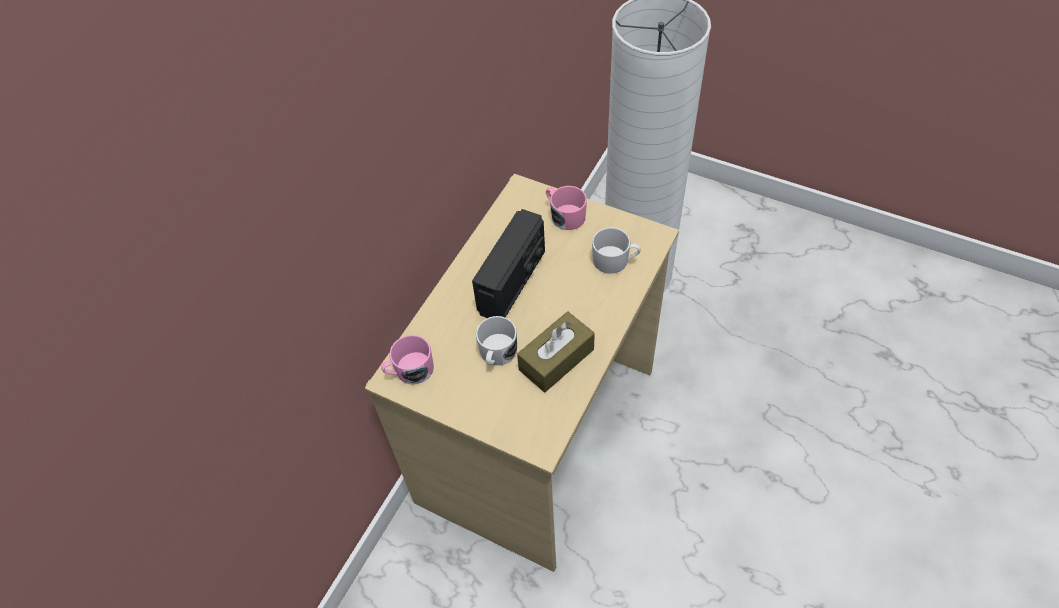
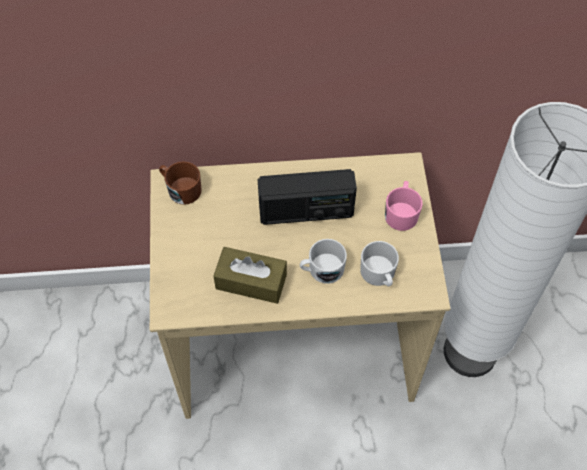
camera: 55 degrees right, 5 degrees up
(409, 370) = (181, 189): pink mug -> brown mug
(497, 354) = (231, 237): white mug -> white mug (322, 269)

